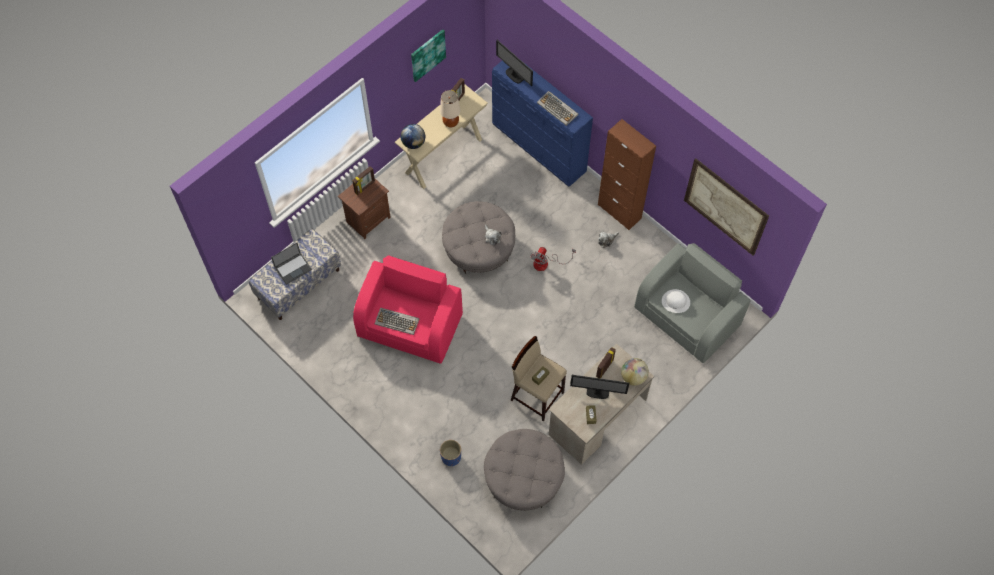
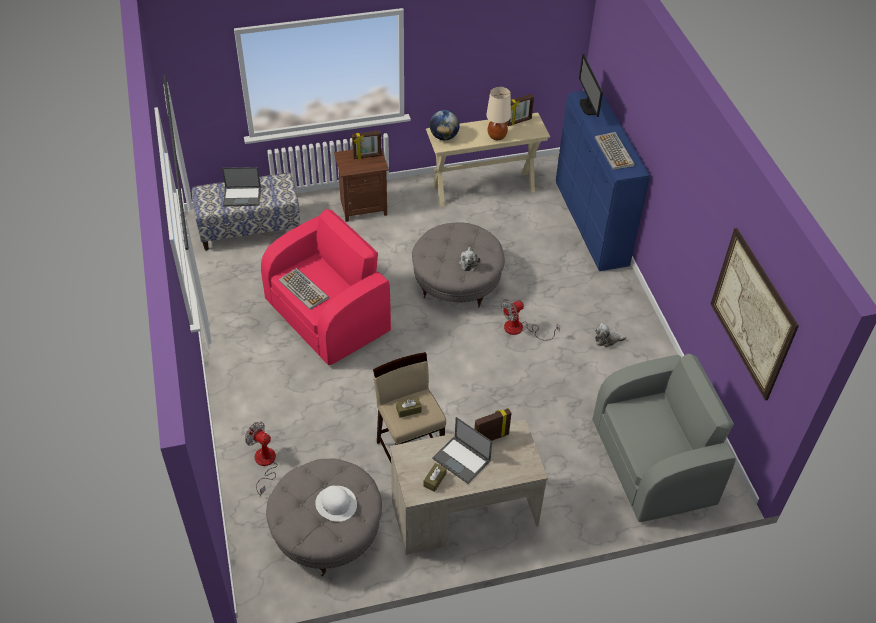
camera: 30 degrees right, 15 degrees down
(427, 54) = (499, 40): picture -> none
(451, 457) = (264, 464): blue planter -> fan
(597, 393) = (462, 460): monitor -> laptop
(619, 211) = (642, 319): brown cabinet -> none
(633, 377) = (520, 465): globe -> none
(676, 301) = (640, 423): white hat -> white hat (336, 503)

